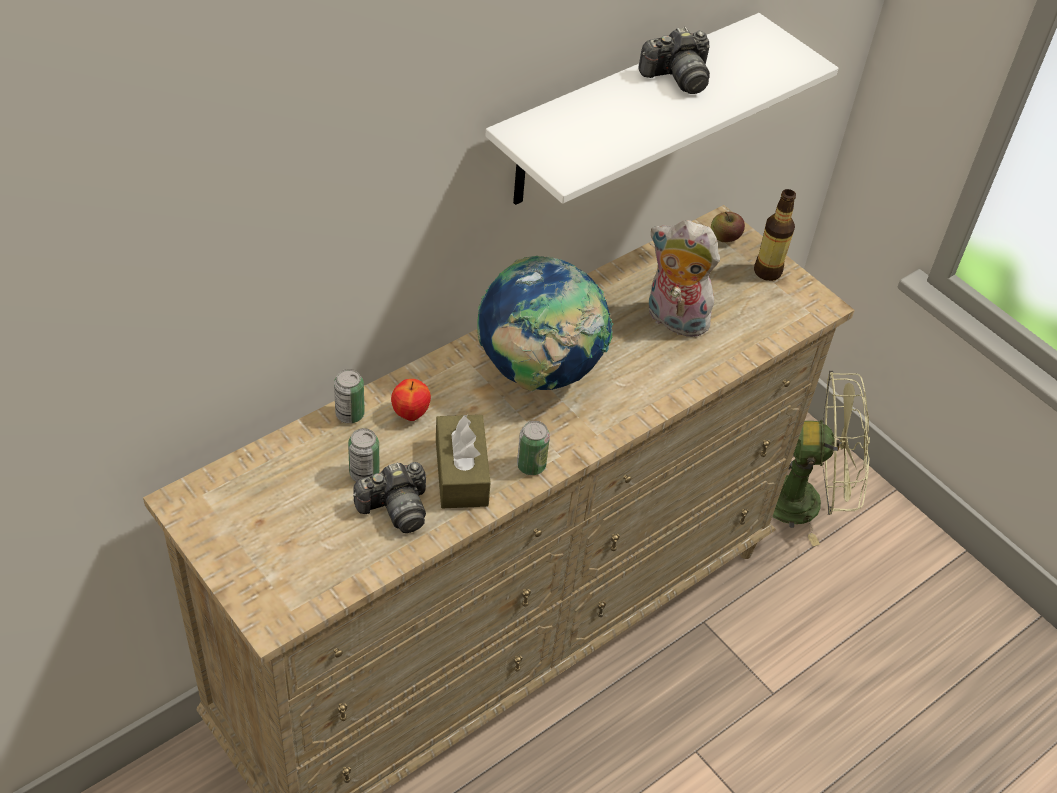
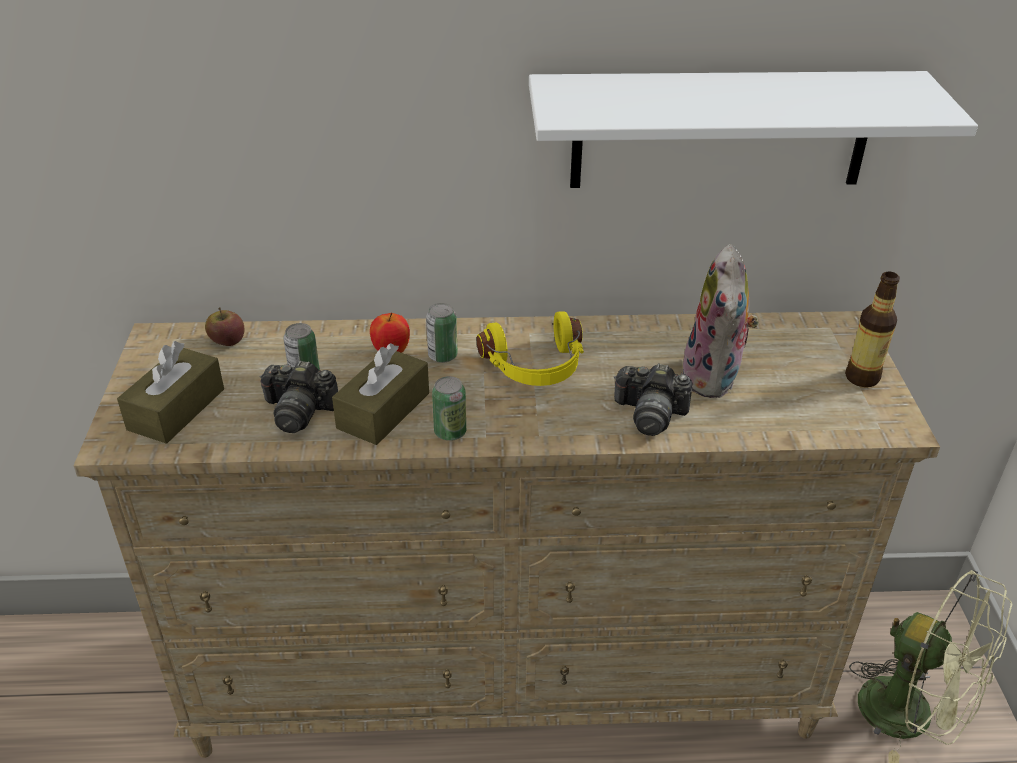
camera: 40 degrees right, 10 degrees down
(289, 560) = (176, 409): none -> brown tissue box
(350, 414) = (343, 333): can -> can (442, 356)
(538, 373) = (536, 368): globe -> yellow headphones
(673, 320) = (714, 378): plush toy -> plush toy turned 150 degrees counterclockwise
(677, 77) = (769, 88): camera -> camera (650, 414)
(725, 237) = (839, 335): apple -> apple (227, 341)

